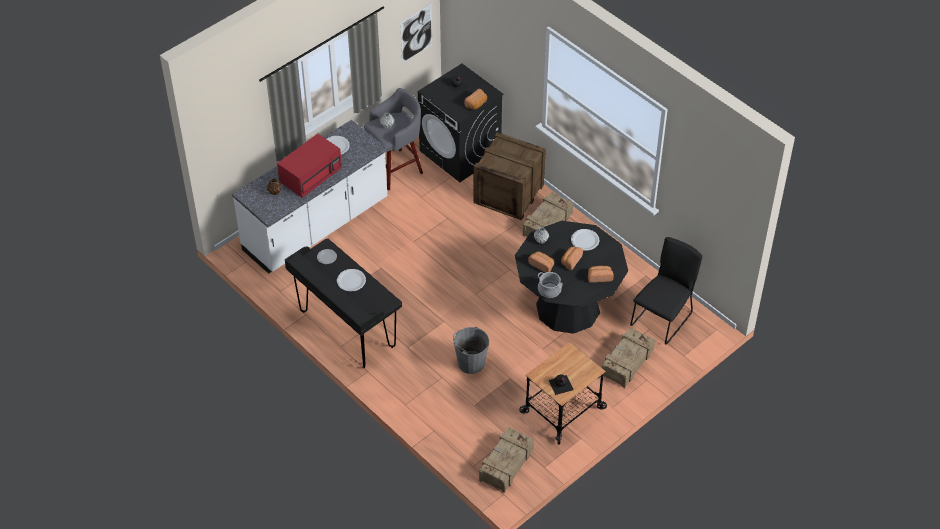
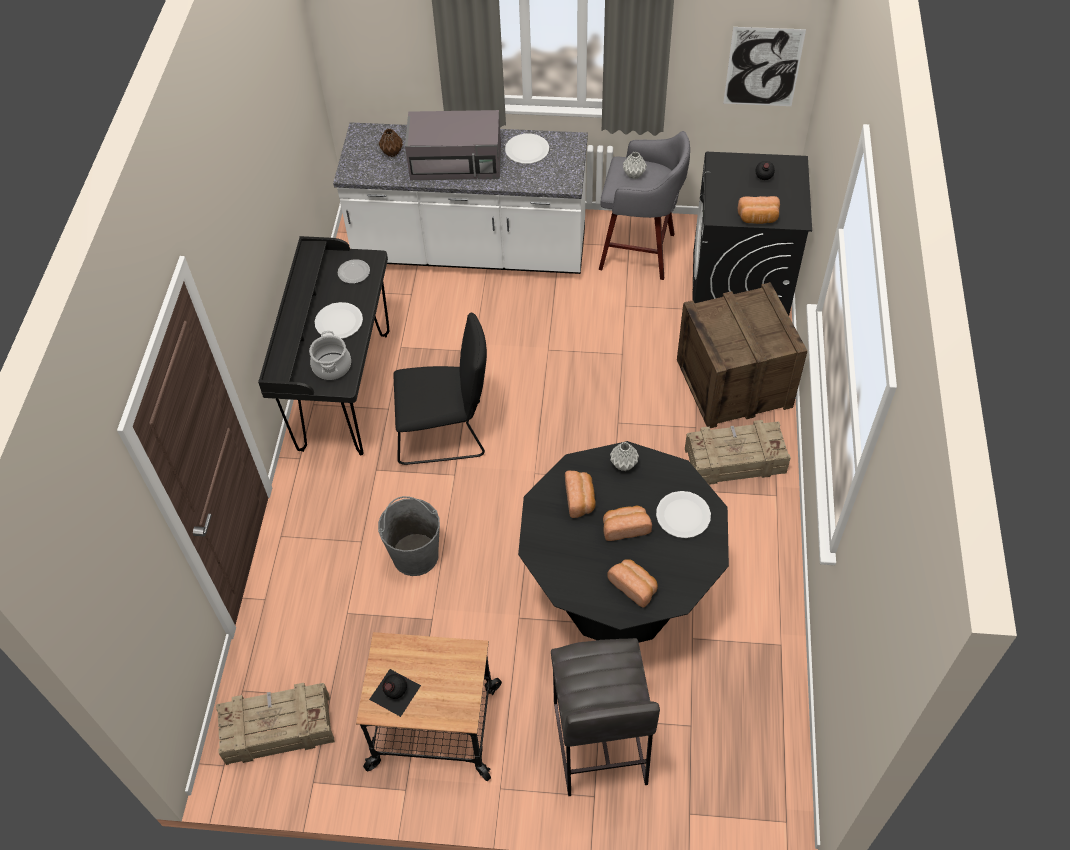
camera: 50 degrees right, 5 degrees up
(311, 174) = (457, 161): red microwave -> grey microwave
(549, 290) = (543, 542): cooking pot -> cooking pot (331, 366)
(626, 362) = (598, 744): crate -> grey stool
(663, 318) = (729, 728): black chair -> black chair (445, 433)

